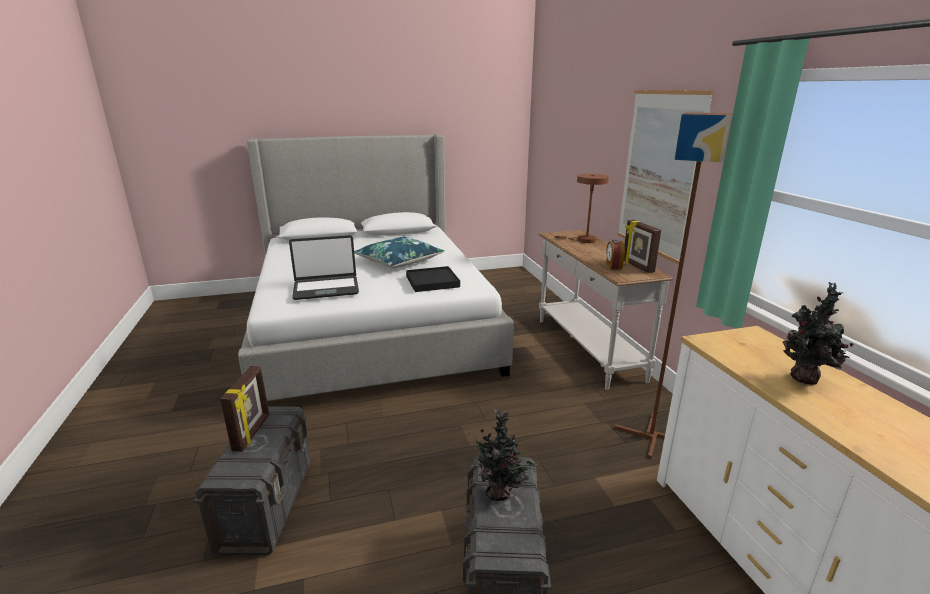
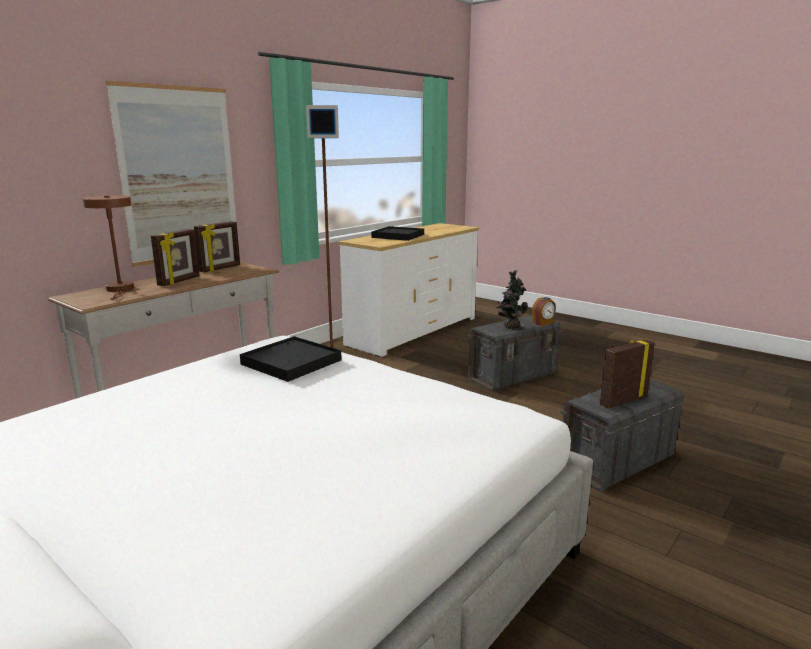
camera: 125 degrees left, 5 degrees down
(326, 289) = (414, 406): laptop -> none
(399, 261) = (209, 413): blue pillow -> none
(595, 252) = (179, 281): none -> picture frame
(613, 266) = (228, 273): alarm clock -> alarm clock (543, 323)
(804, 380) = (398, 236): potted plant -> black tray

